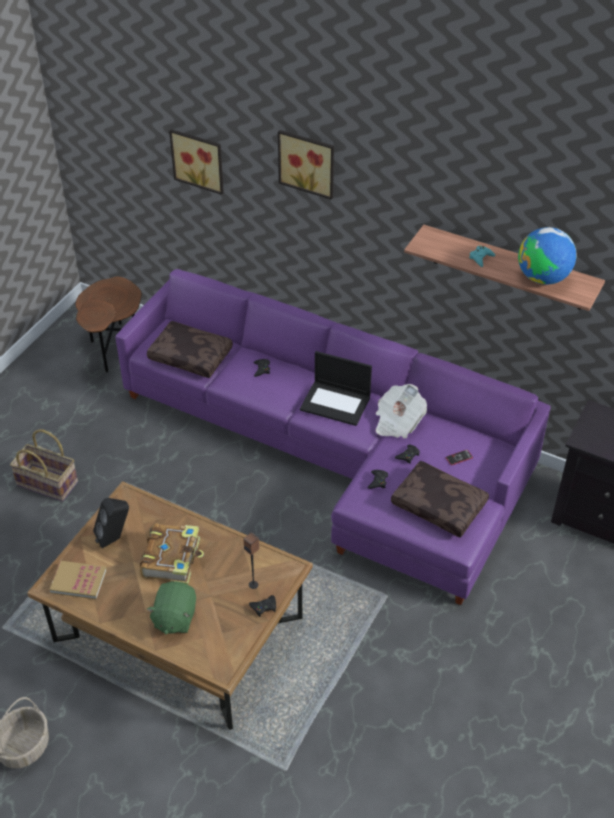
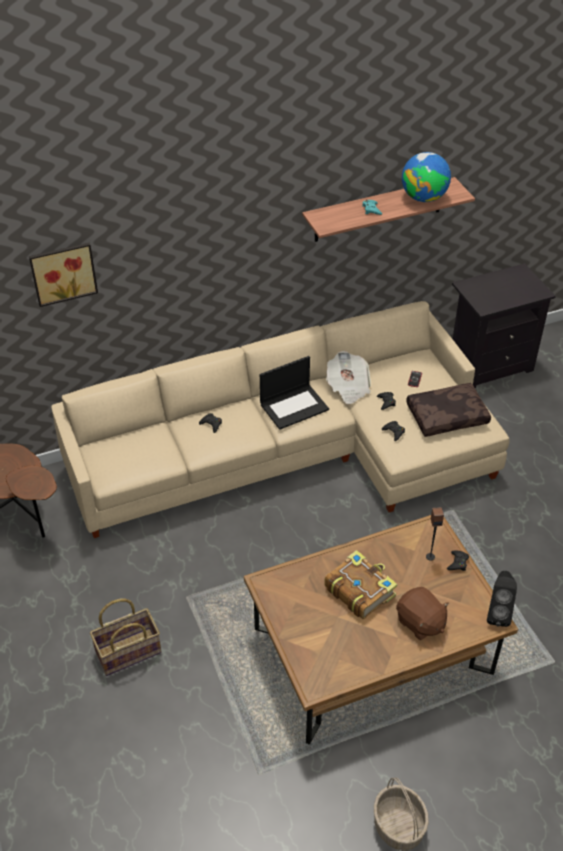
camera: 50 degrees left, 0 degrees up
(78, 581) = (326, 664): book -> none
(115, 538) = (302, 615): black speaker -> black speaker (497, 613)
(174, 618) = (420, 622): green plush toy -> brown plush toy
(191, 356) = (145, 455): brown pillow -> none
(307, 162) = (185, 213): picture -> none
(339, 452) = (295, 451): purple sofa -> beige sofa

